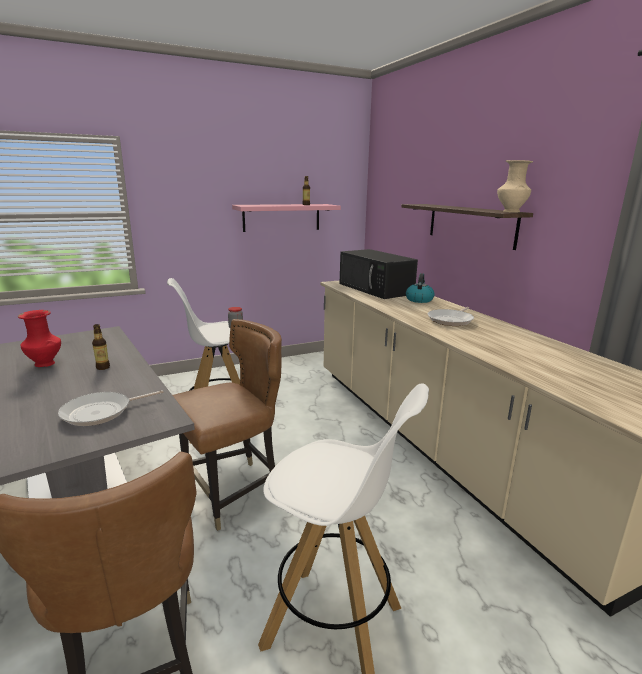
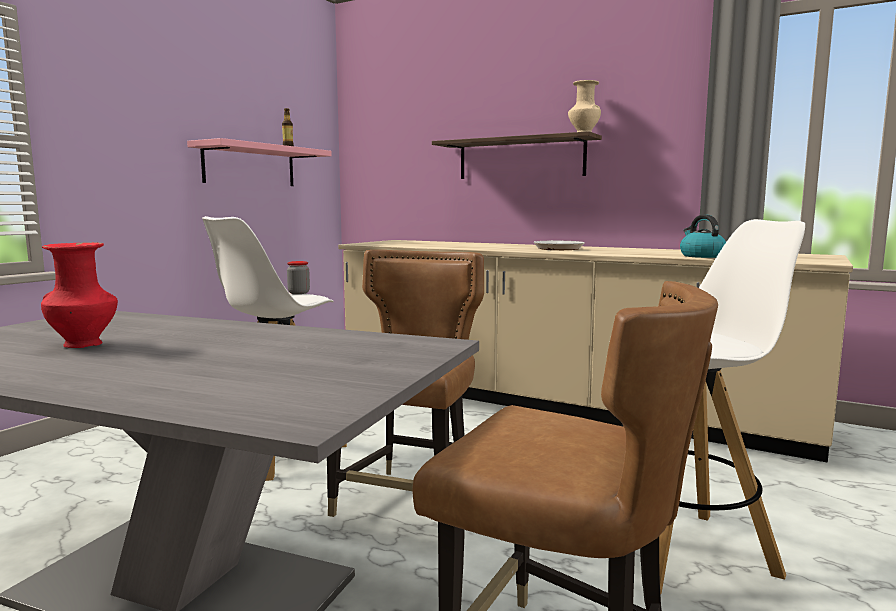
camera: 35 degrees left, 10 degrees down
(101, 412) = (337, 354): frying pan -> none
(103, 367) = (207, 333): bottle -> none
(376, 289) = (420, 243): black microwave -> none
(419, 299) = (487, 244): kettle -> kettle (701, 256)

